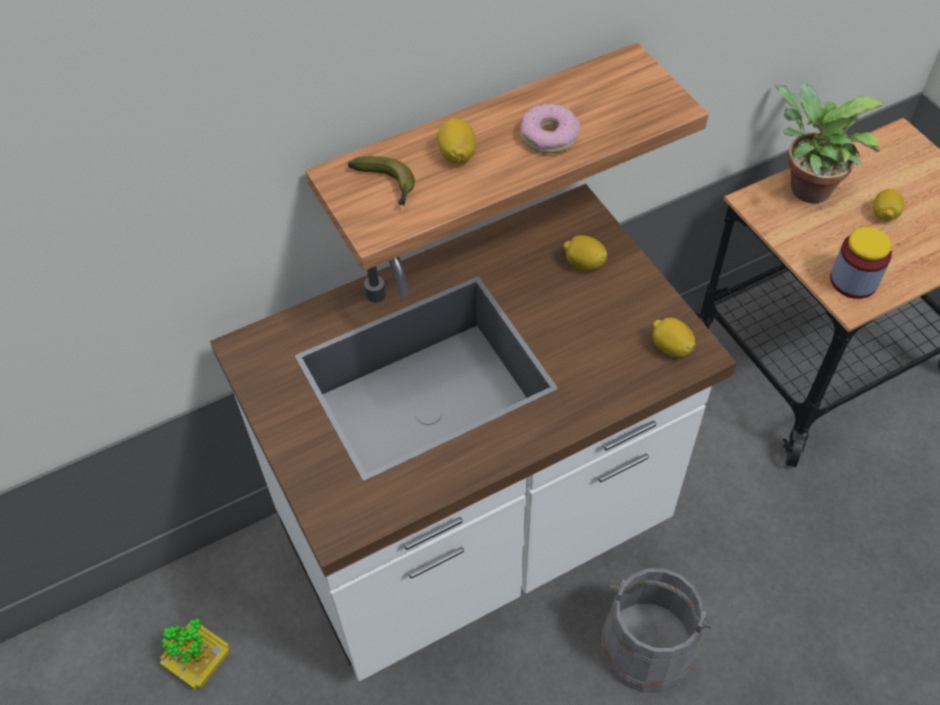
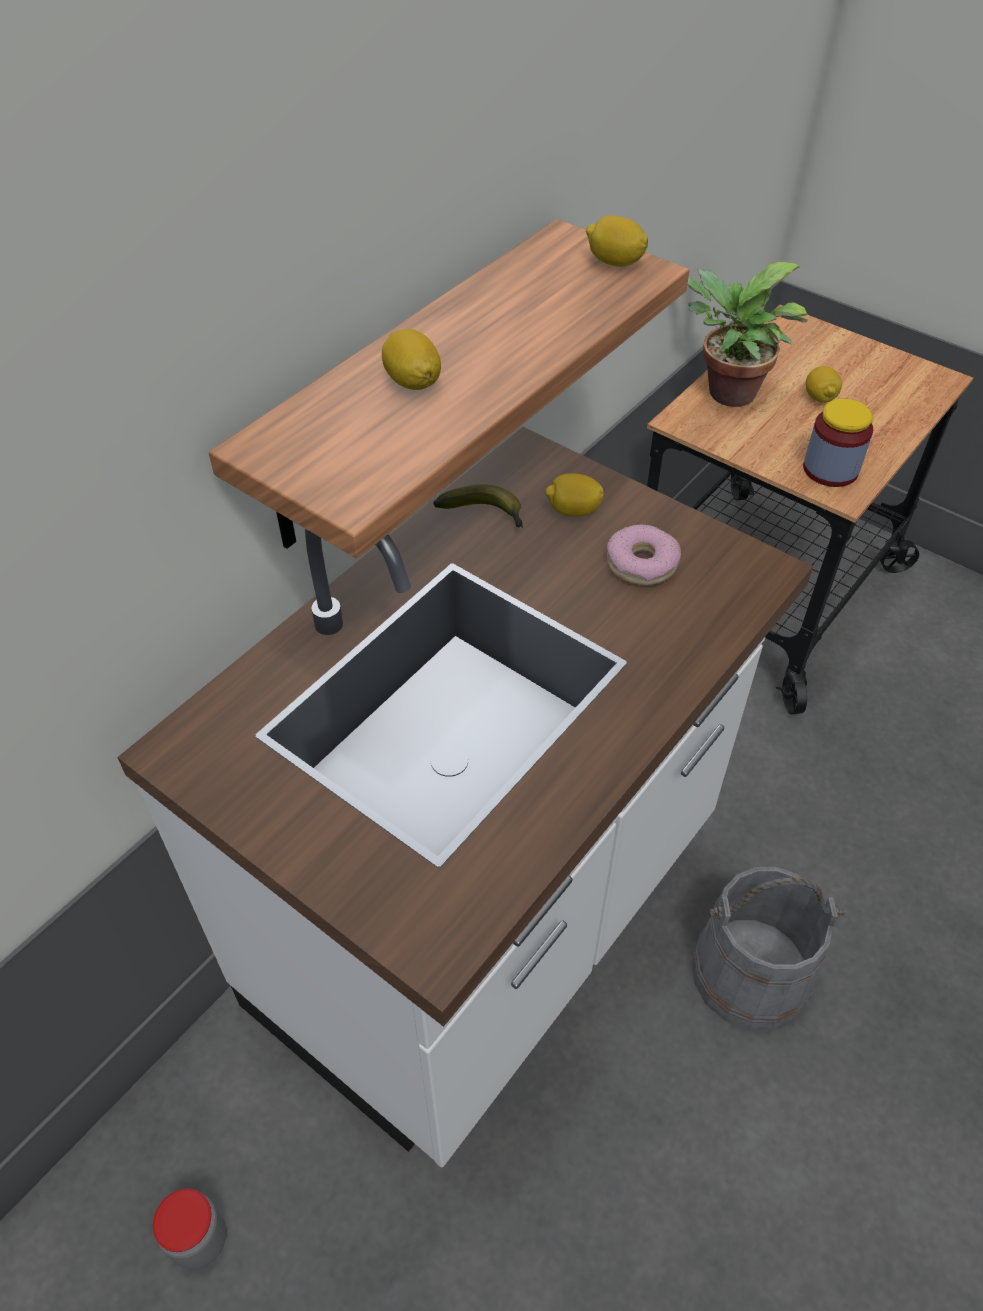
camera: 25 degrees left, 5 degrees down
(200, 662) = (199, 1239): potted plant -> jar
(387, 185) = (339, 440): banana -> banana (486, 514)
(549, 136) = (518, 334): donut -> donut (641, 563)
(671, 347) = (730, 572): lemon -> lemon (614, 262)

